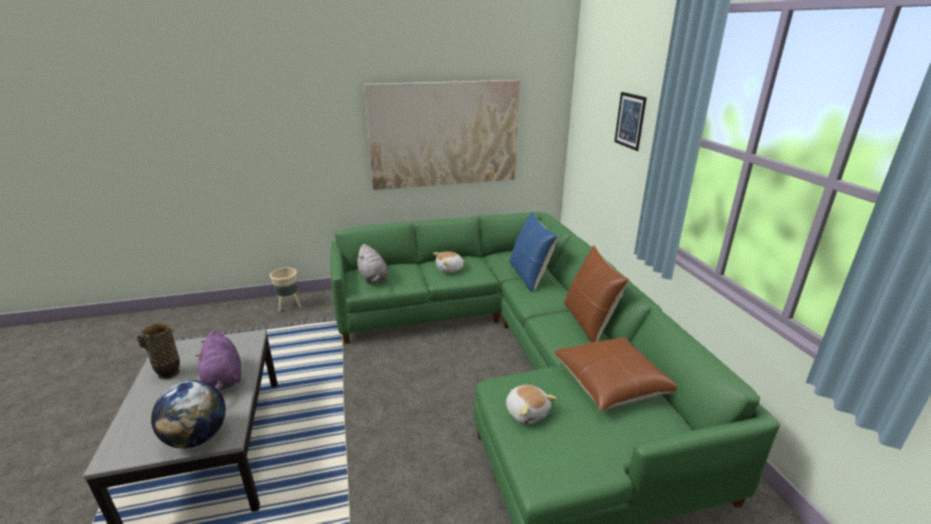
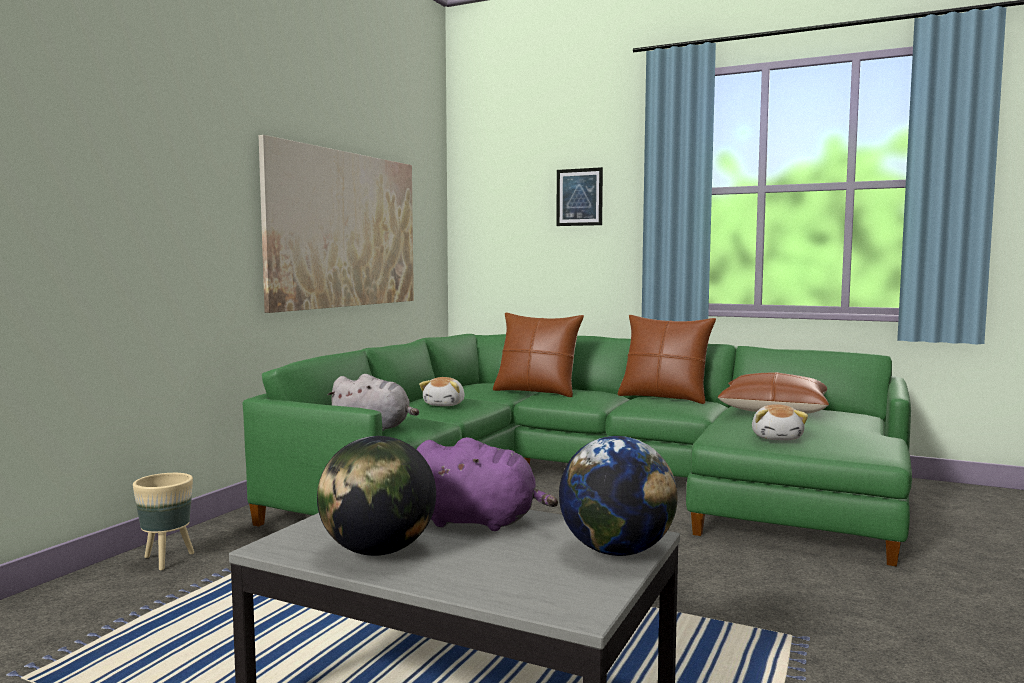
camera: 50 degrees left, 20 degrees down
(169, 373) = (378, 551): vase -> globe
(527, 412) = (777, 438): plush toy -> plush toy turned 90 degrees clockwise
(529, 276) = (536, 392): blue pillow -> brown pillow

